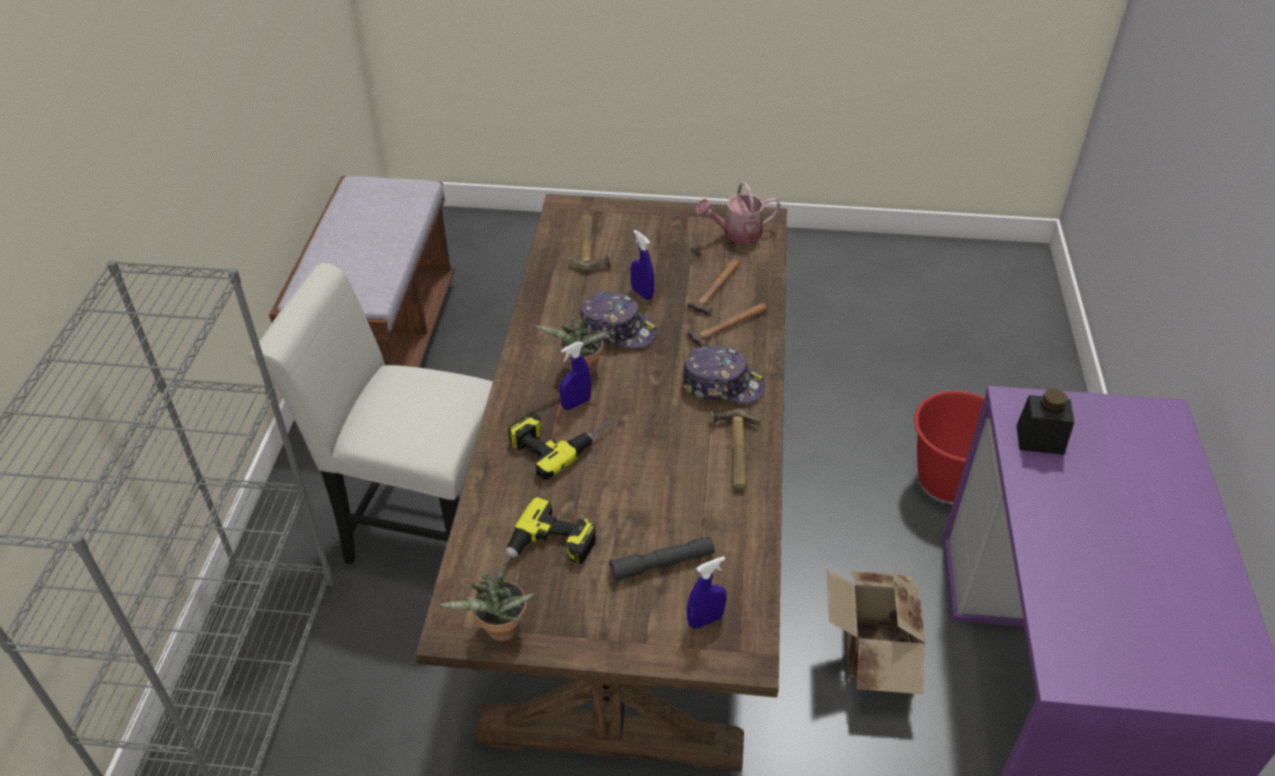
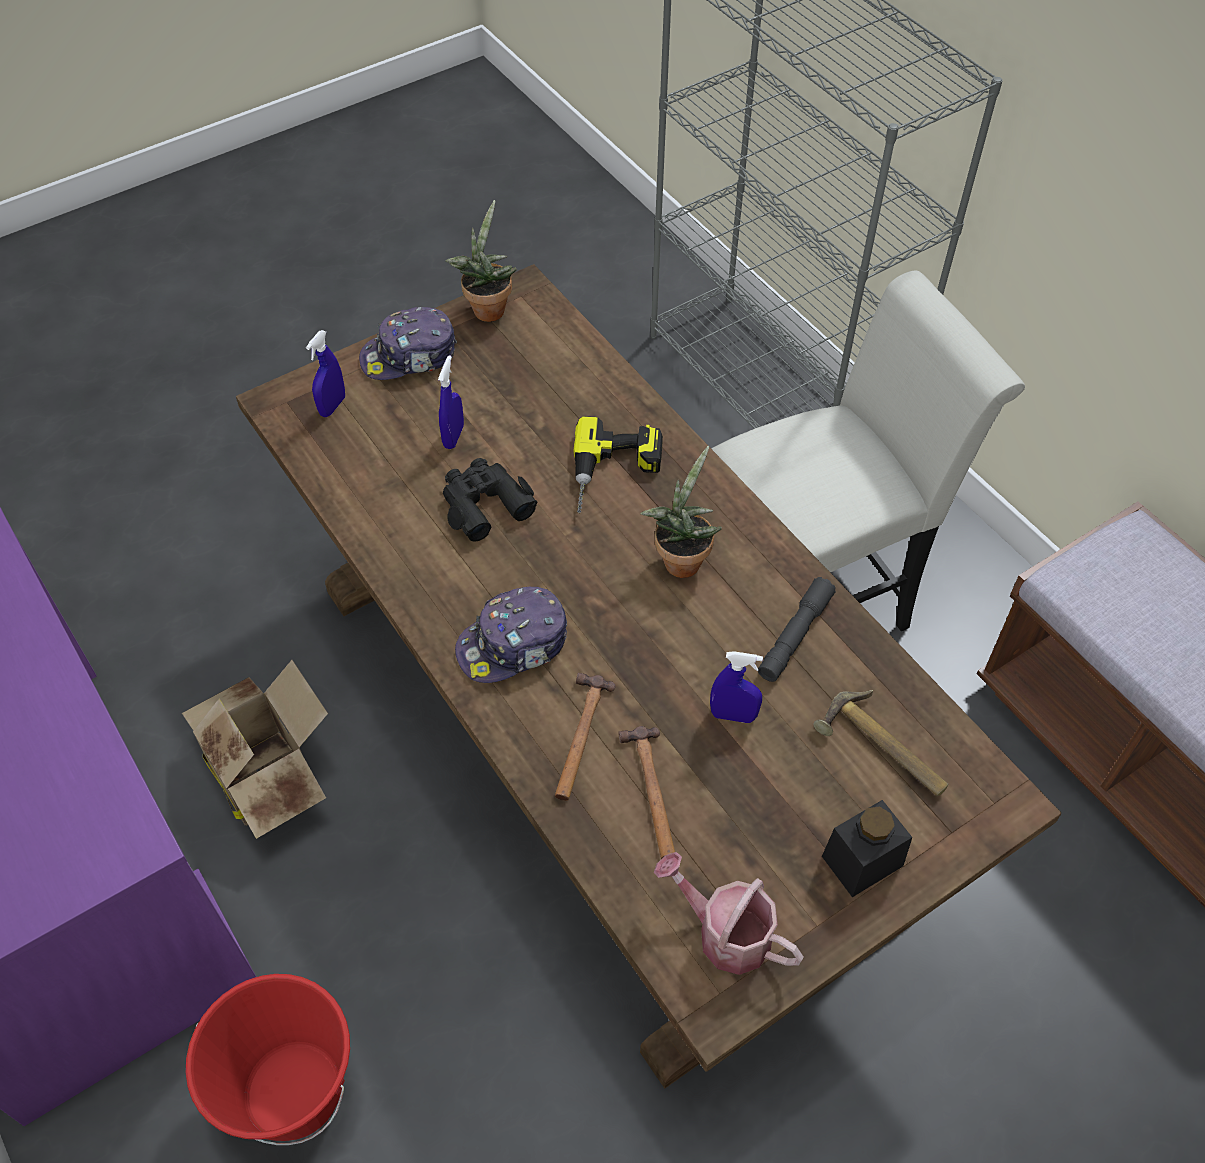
camera: 140 degrees right, 10 degrees up
(544, 556) = (514, 374): power drill -> none
(576, 403) = (642, 520): blue spray bottle -> blue spray bottle (453, 436)
(617, 330) = (702, 639): cap -> cap (410, 356)
(662, 473) = (484, 504): none -> black binoculars
(662, 564) = (408, 426): grey flashlight -> grey flashlight (795, 636)
(733, 452) = (433, 569): hammer -> none
(737, 233) = (725, 933): watering can -> watering can turned 90 degrees counterclockwise
(1040, 440) = (81, 803): black jar -> black jar (862, 861)

